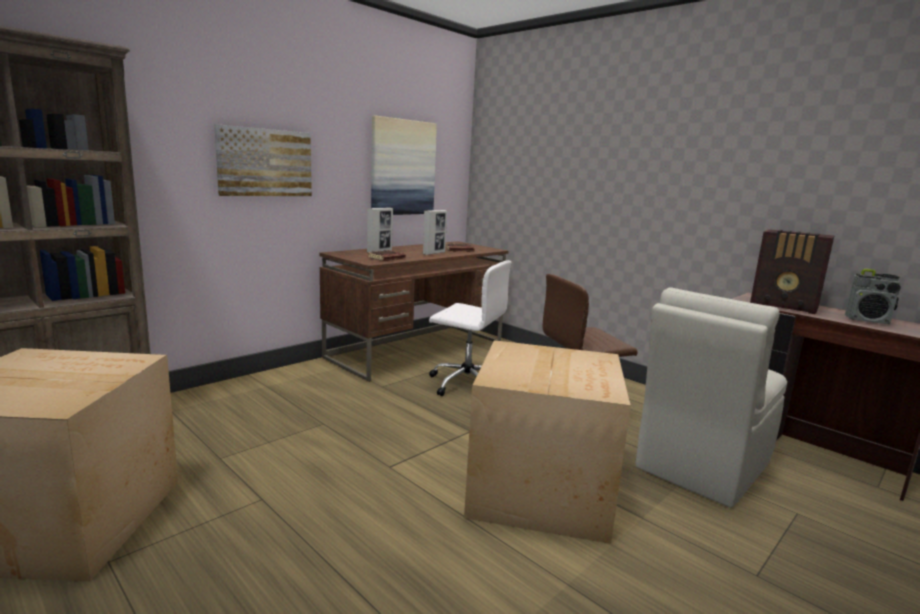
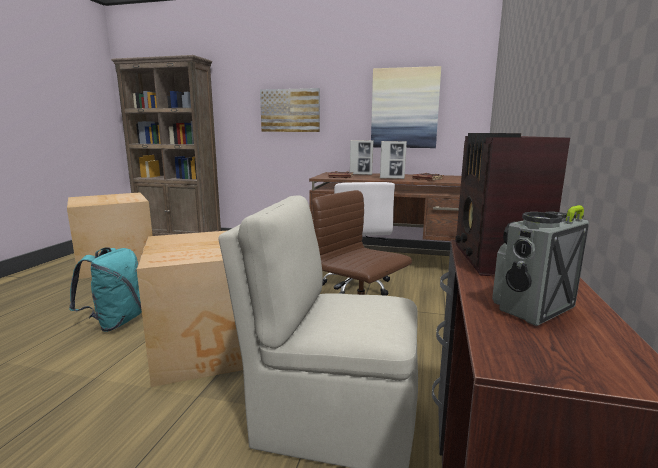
camera: 60 degrees right, 0 degrees up
(400, 551) = (115, 322): none -> turquoise backpack
(868, 320) = (532, 309): radio -> radio turned 60 degrees clockwise

